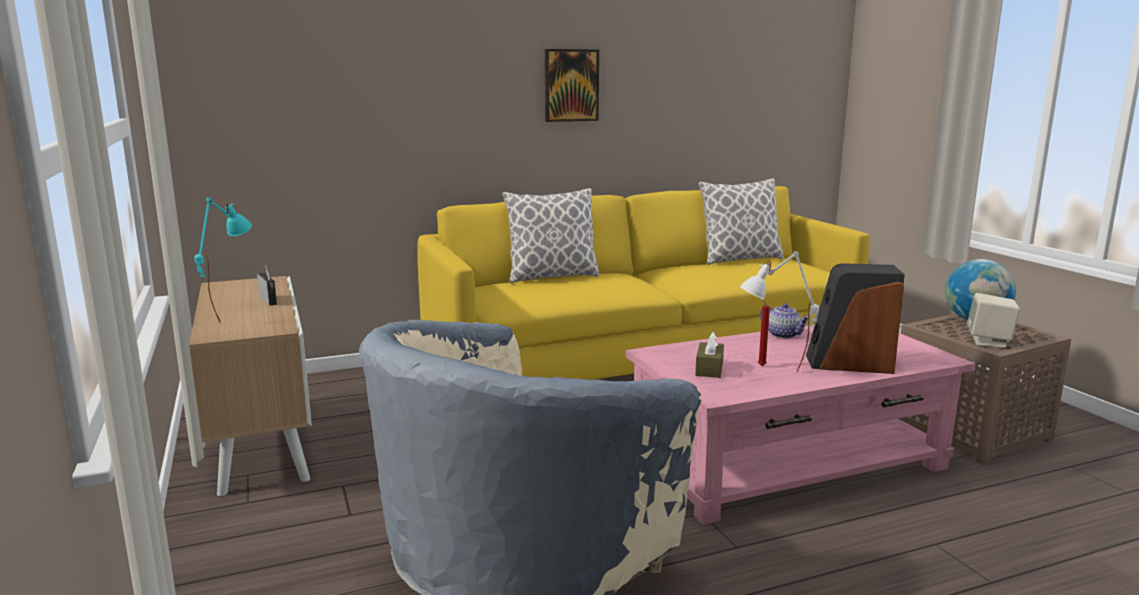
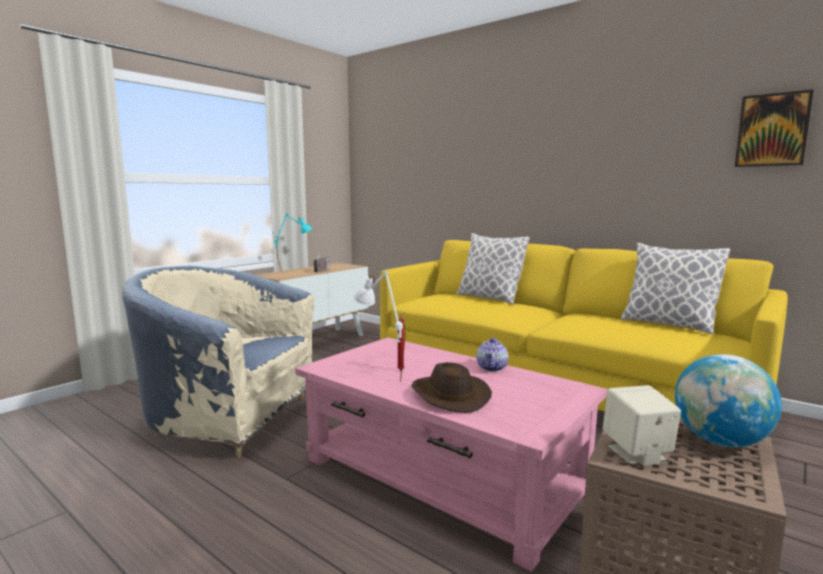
camera: 60 degrees right, 5 degrees down
(571, 85) = (561, 160): picture -> picture (772, 130)
(709, 369) = (374, 358): brown tissue box -> none
(849, 363) = (448, 395): speaker -> brown hat

